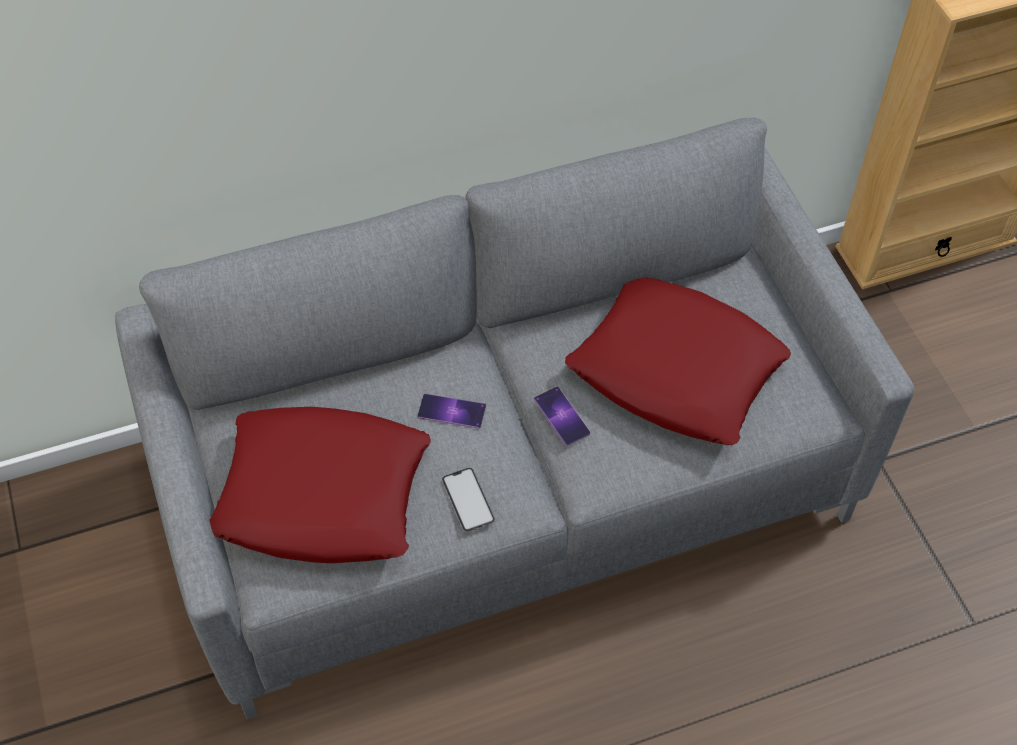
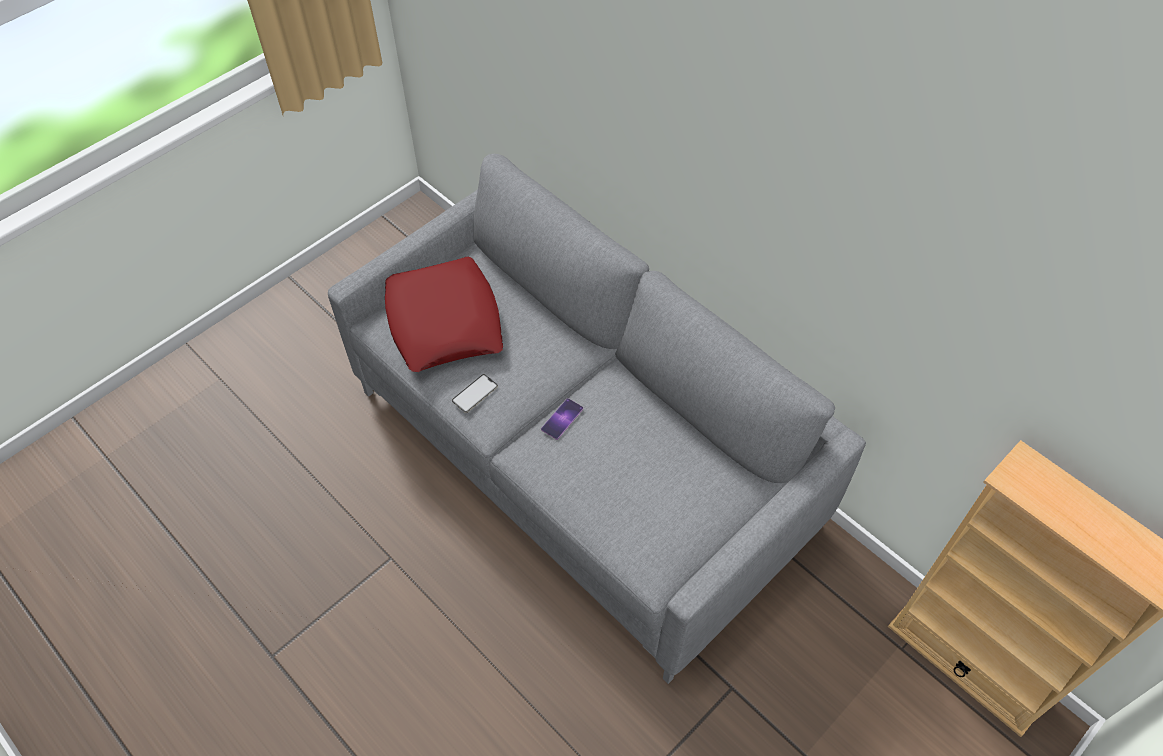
camera: 65 degrees right, 0 degrees up
(452, 411) = (534, 360): phone -> none
(675, 370) = (635, 470): red pillow -> none

